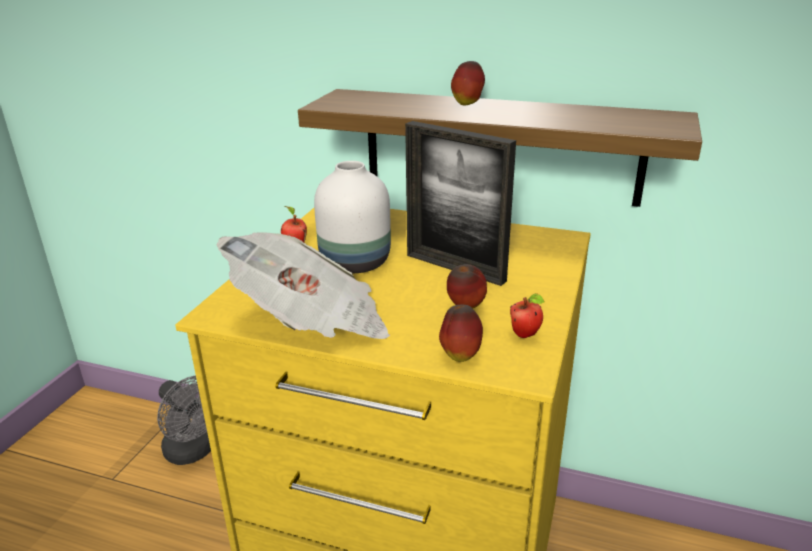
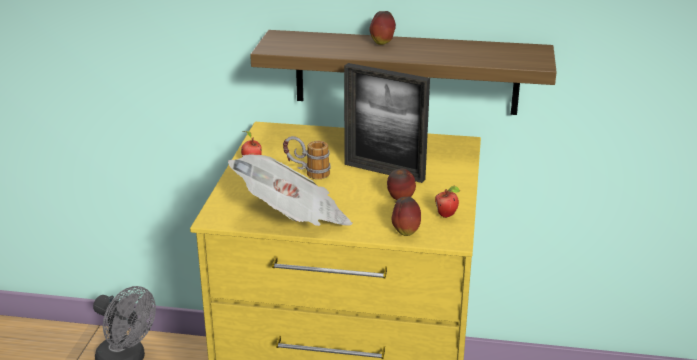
camera: 10 degrees left, 0 degrees up
(356, 264) = (307, 173): white vase -> mug

